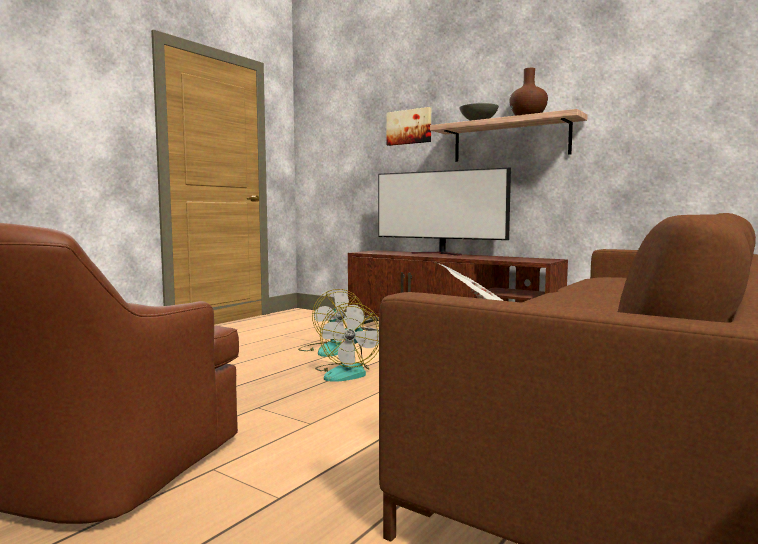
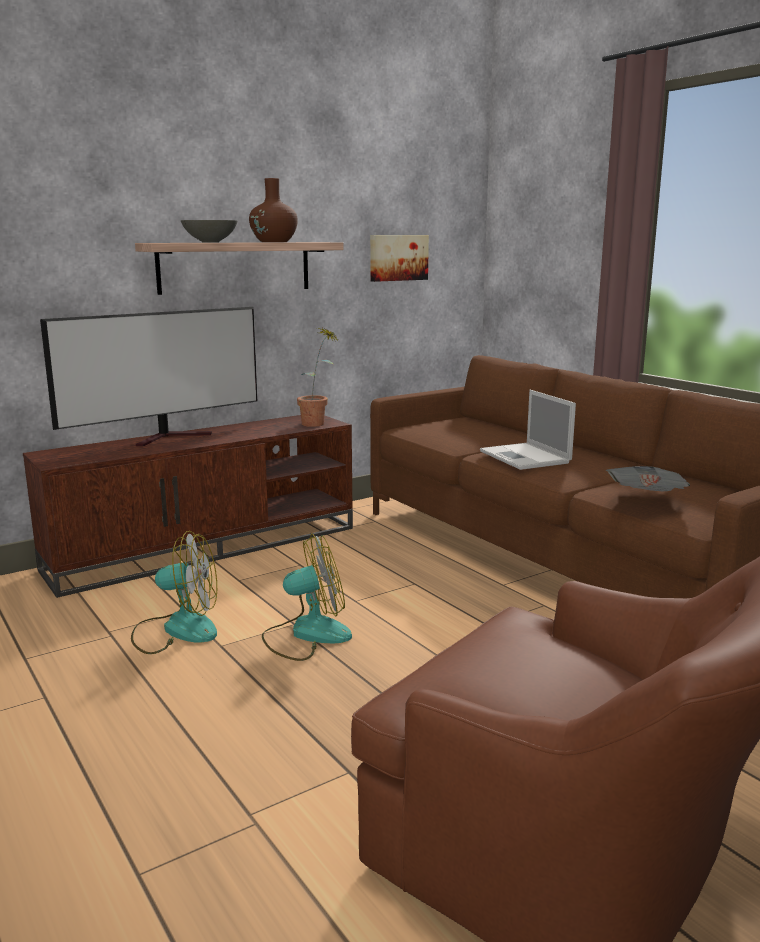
camera: 70 degrees left, 10 degrees up
(347, 372) = (306, 634): fan -> fan turned 45 degrees counterclockwise
(409, 127) = (64, 233): picture -> picture (398, 257)
(536, 260) = (318, 422): none -> potted plant
(574, 293) = (526, 457): none -> laptop

